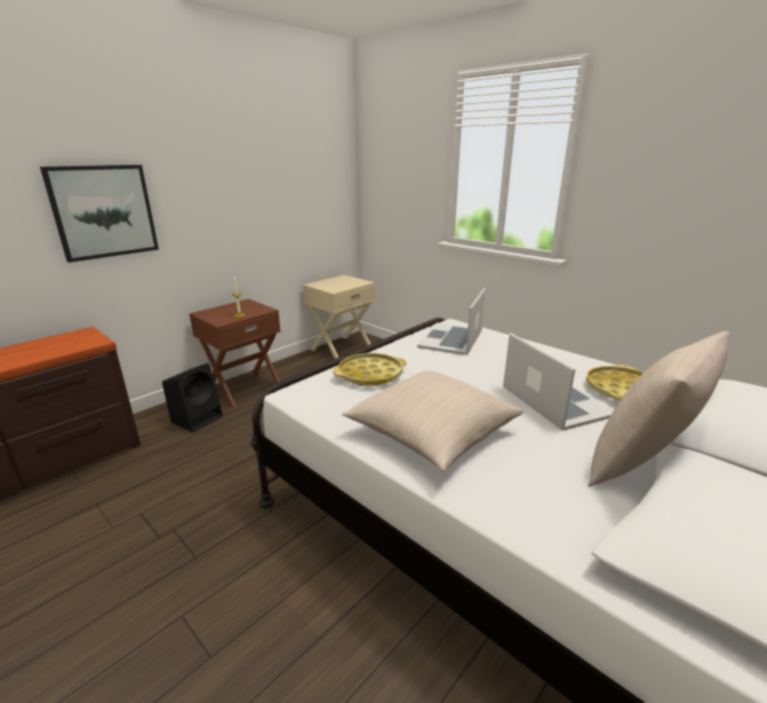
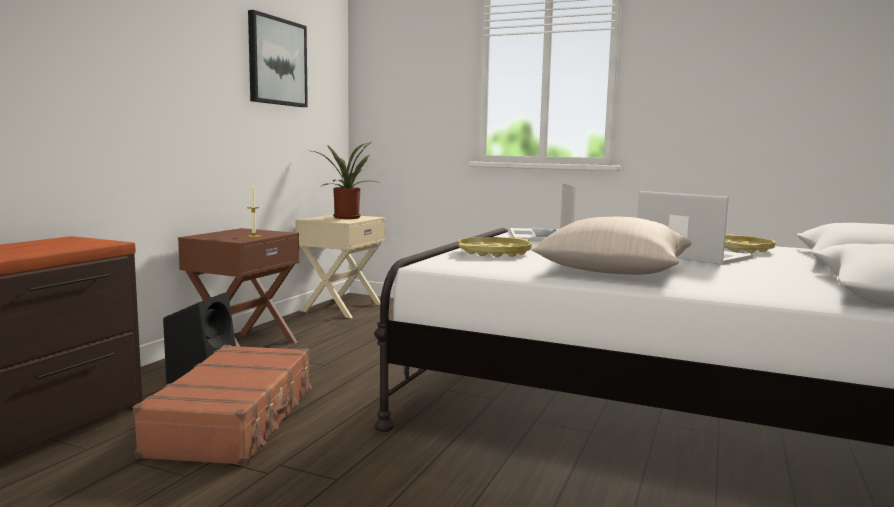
camera: 20 degrees left, 15 degrees down
(103, 211) = (99, 84): picture -> picture (277, 62)
(182, 472) = (236, 420): none -> brown suitcase
(343, 282) = (346, 217): none -> potted plant
(642, 464) = (805, 272): beige pillow -> none

